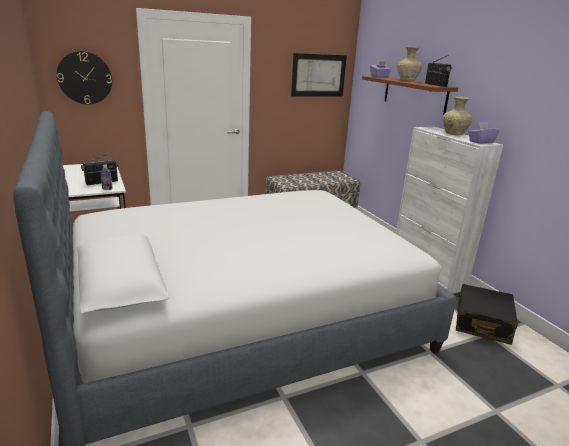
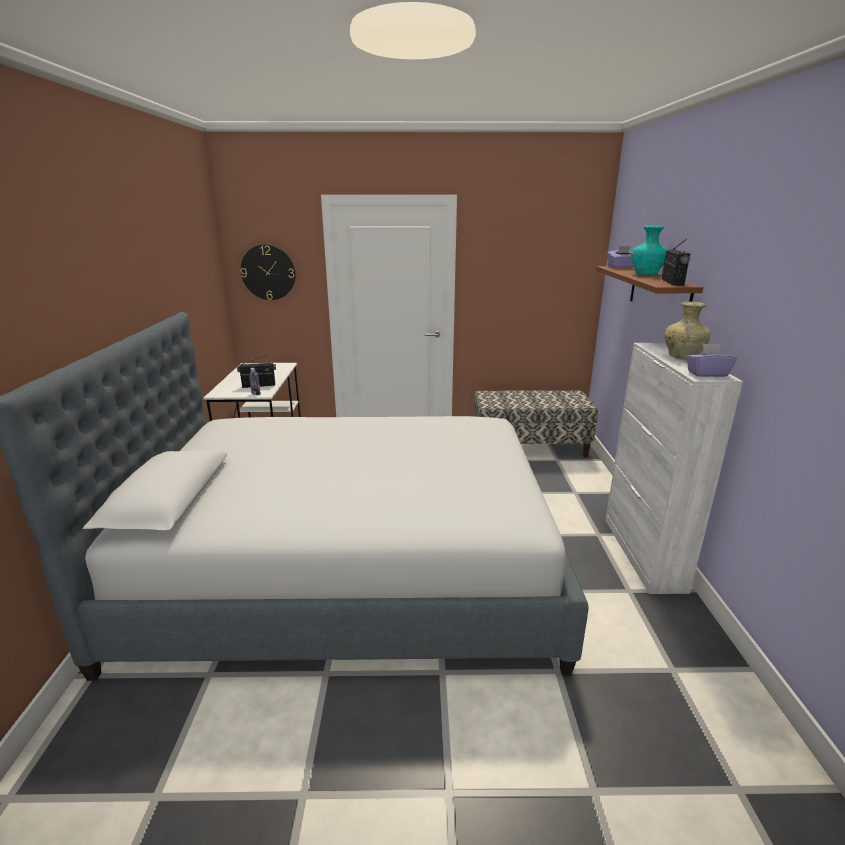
camera: 25 degrees right, 0 degrees up
(318, 75) = (552, 264): picture -> none
(407, 80) = (646, 274): beige vase -> turquoise vase
(482, 323) = (676, 650): black suitcase -> none

